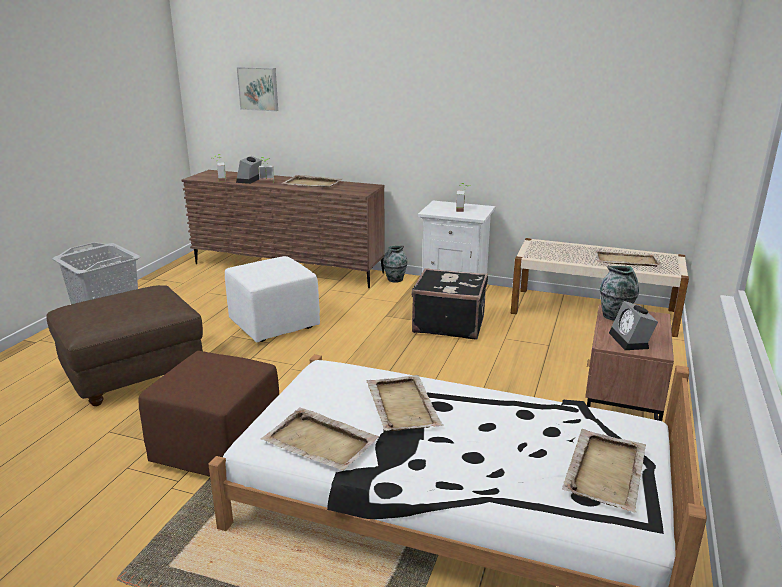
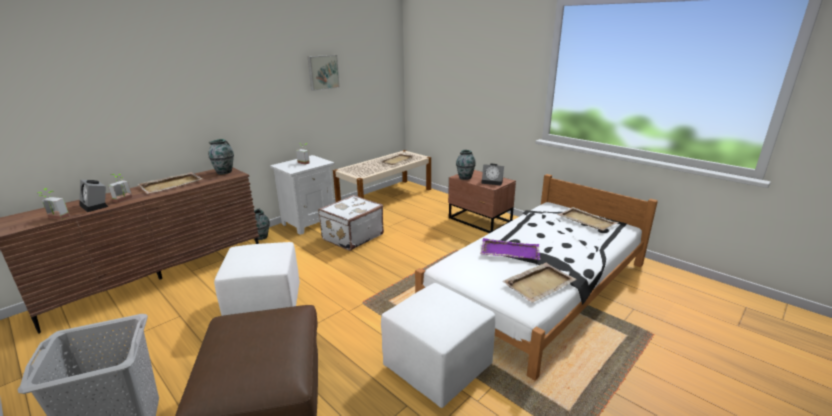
camera: 65 degrees left, 0 degrees up
(218, 449) = (439, 367): brown ottoman -> white ottoman
(258, 88) = (52, 104): picture -> picture (323, 72)
(363, 188) = (224, 172): none -> vase
(402, 405) = (509, 251): beige tray -> purple tray
(448, 324) = (352, 237): black suitcase -> white suitcase

